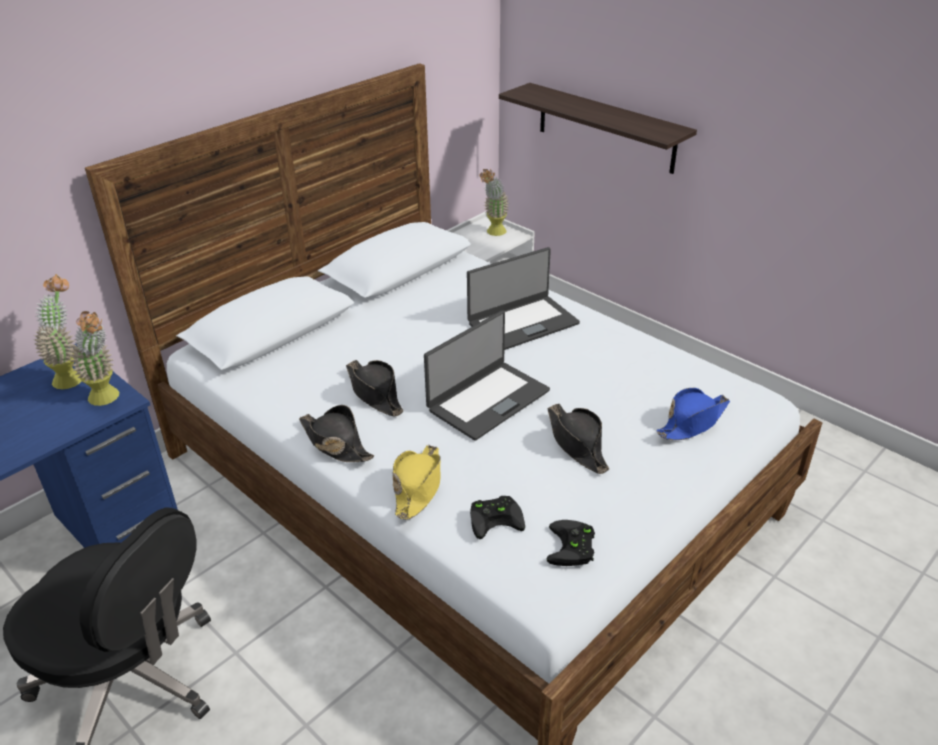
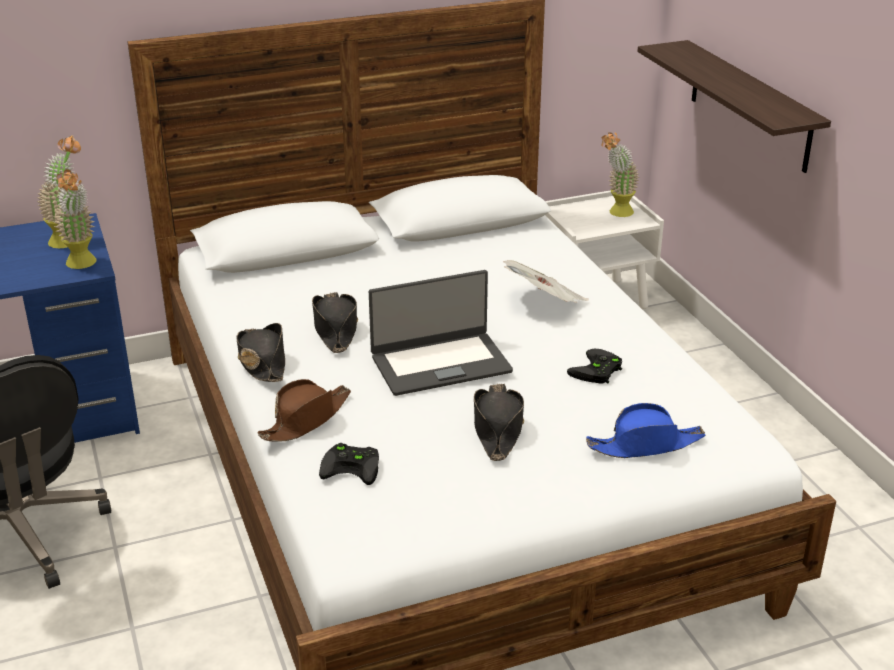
camera: 25 degrees right, 5 degrees down
(418, 486) = (306, 419): yellow hat -> brown hat
(522, 323) = (545, 303): laptop -> newspaper
(573, 548) = (404, 515): black game controller -> black game controller (597, 371)

